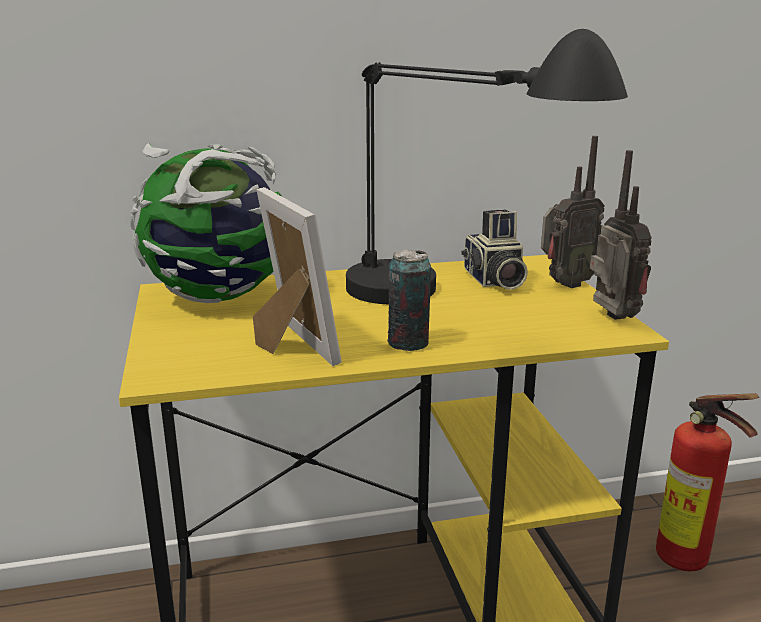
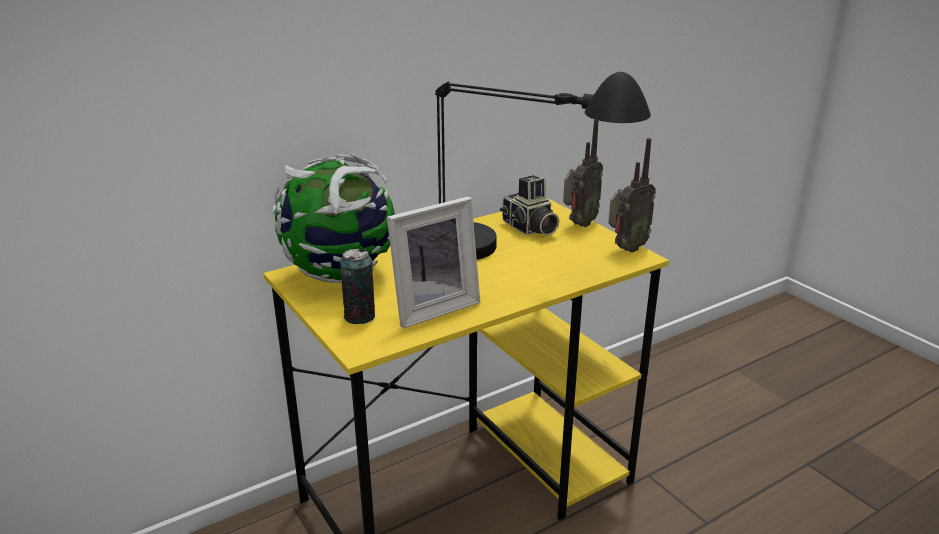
camera: 20 degrees left, 5 degrees up
(289, 346) = (432, 307): picture frame -> picture frame turned 105 degrees clockwise
(408, 343) = (510, 290): can -> can (360, 317)
(611, 319) = (625, 248): radio -> radio turned 90 degrees clockwise
(687, 563) = (658, 402): fire extinguisher -> none

